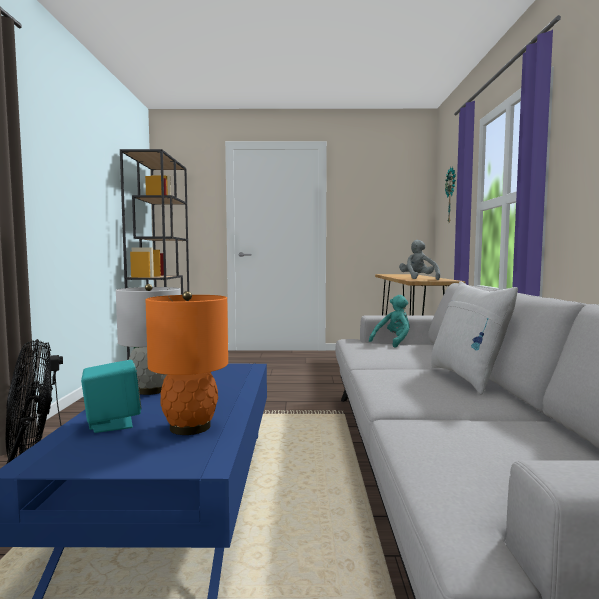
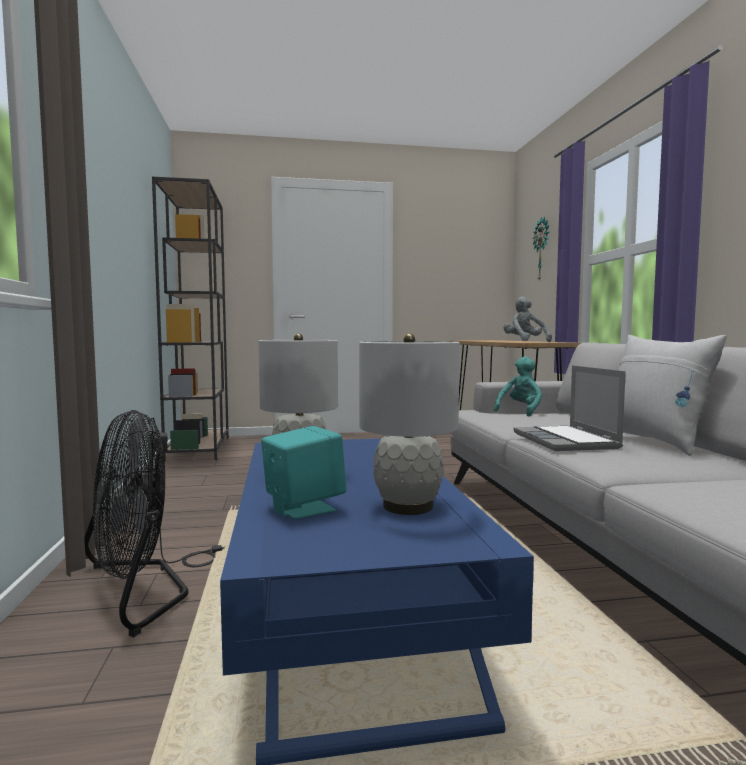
camera: 10 degrees left, 0 degrees up
(190, 427) = (408, 506): orange table lamp -> white table lamp
(389, 374) = (566, 441): none -> laptop

